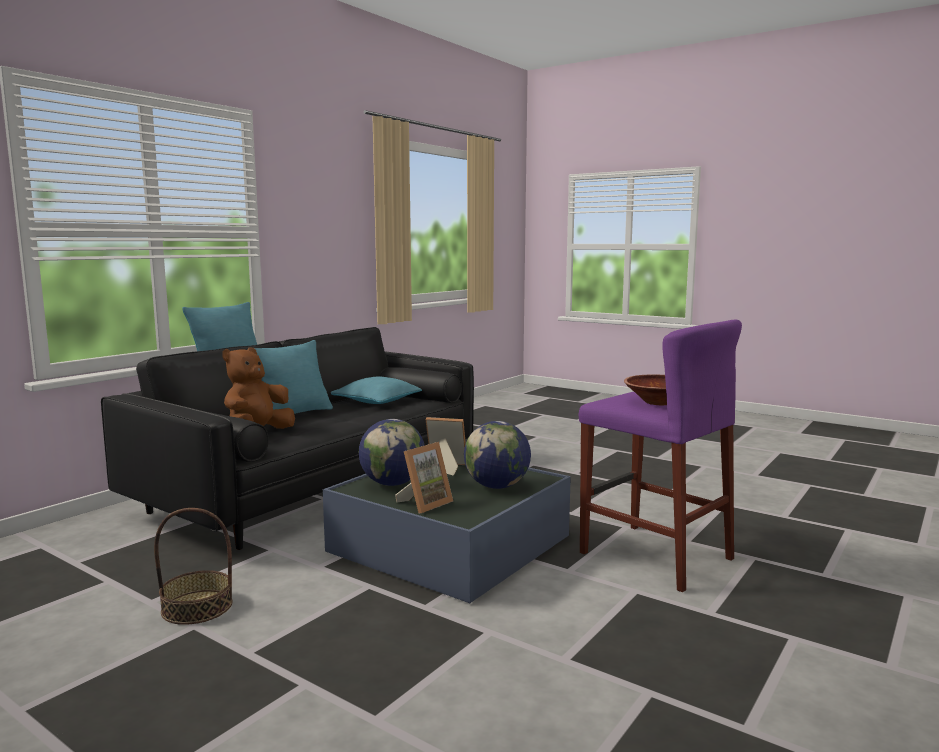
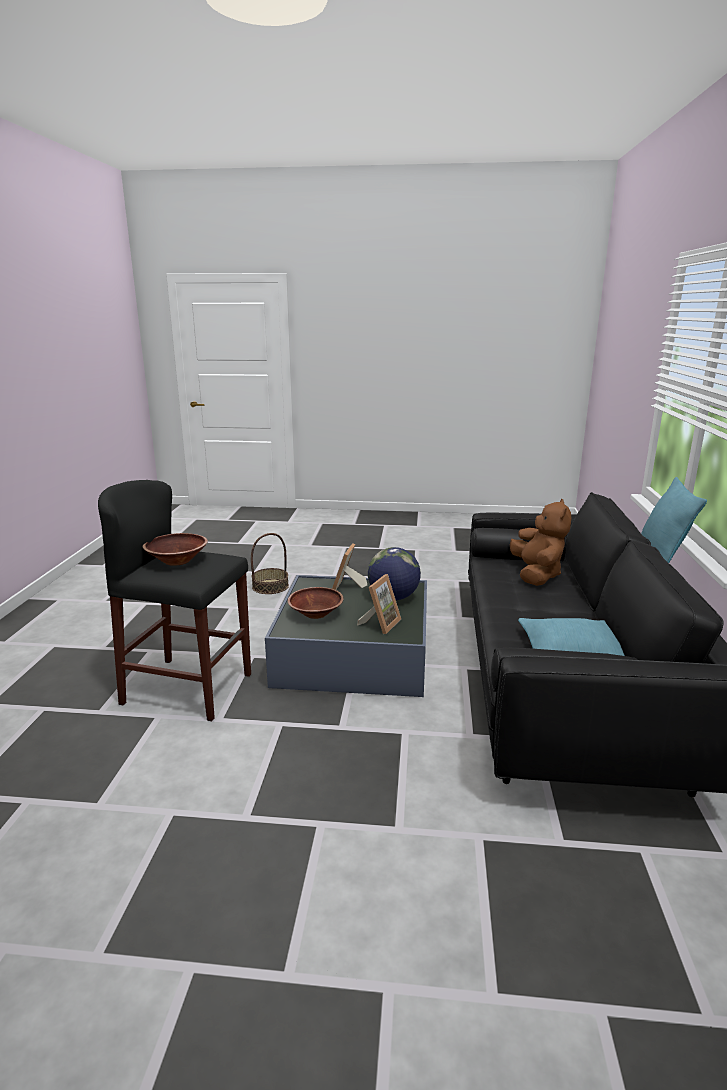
camera: 150 degrees right, 10 degrees up
(197, 607) = (430, 583): basket -> basket (270, 586)
(295, 414) = (582, 606): turquoise pillow -> none
(445, 467) = (380, 624): picture frame -> picture frame turned 45 degrees counterclockwise
(497, 486) = (316, 614): globe -> brown bowl
(655, 555) = (188, 688): purple stool -> black stool

